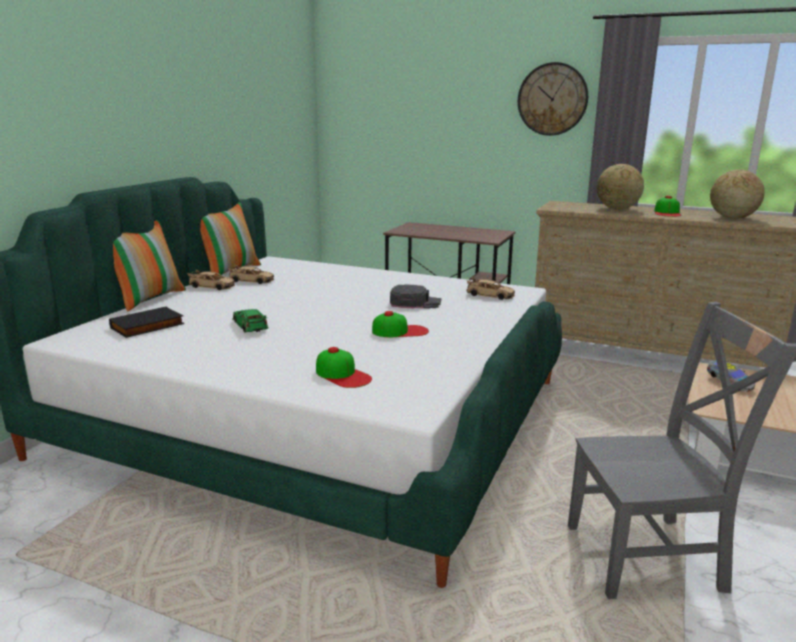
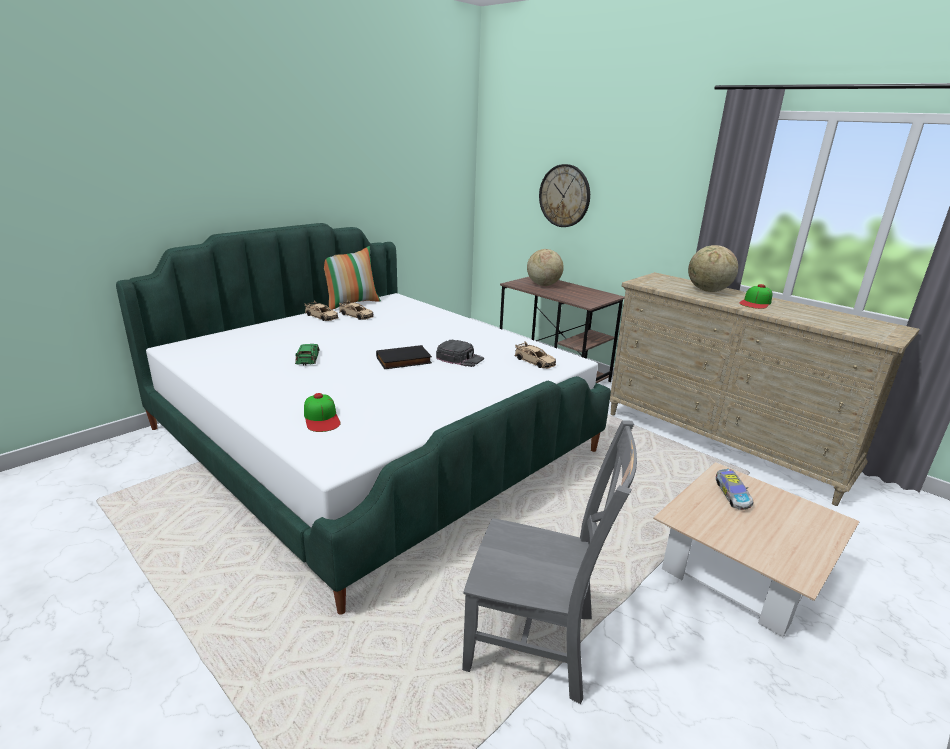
camera: 20 degrees right, 5 degrees up
(147, 326) = (238, 346): black book -> black book (403, 361)
(148, 298) = (266, 321): pillow -> none
(400, 331) = (414, 385): cap -> none
(552, 99) = (672, 170): wall clock -> wall clock (564, 196)
(732, 218) = (821, 318): globe -> globe (543, 285)

